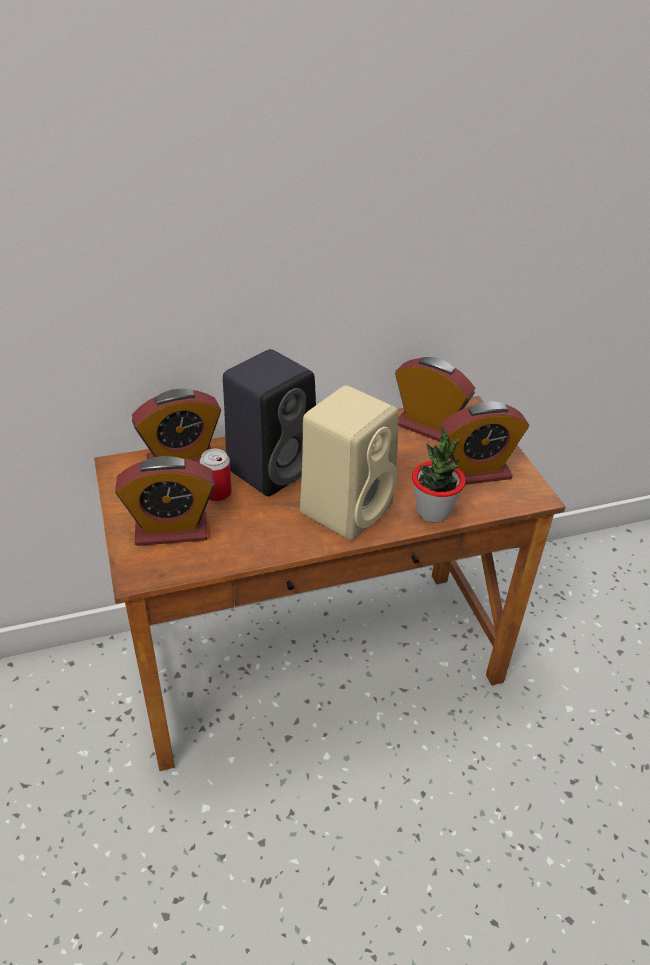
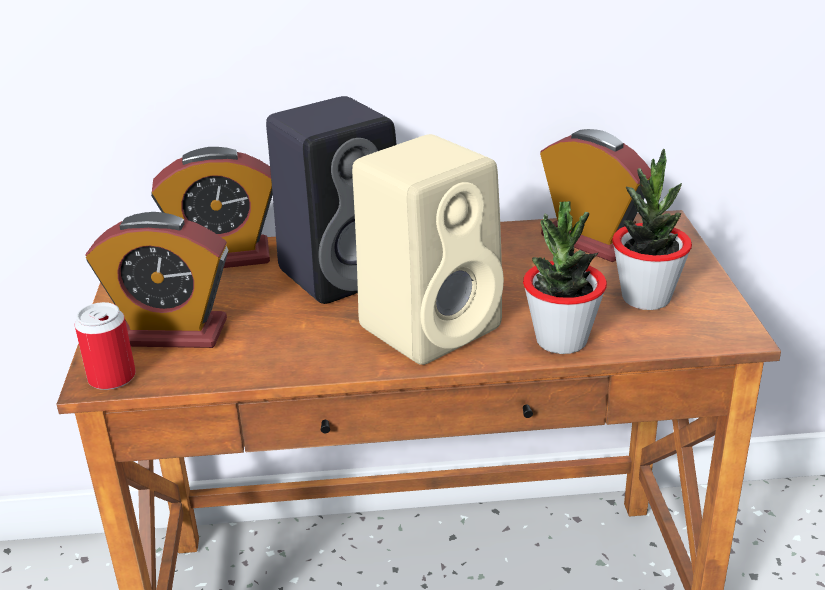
camera: 15 degrees right, 10 degrees down
(217, 493) = (254, 295): can -> can (112, 378)
(475, 472) = (646, 298): alarm clock -> potted plant

